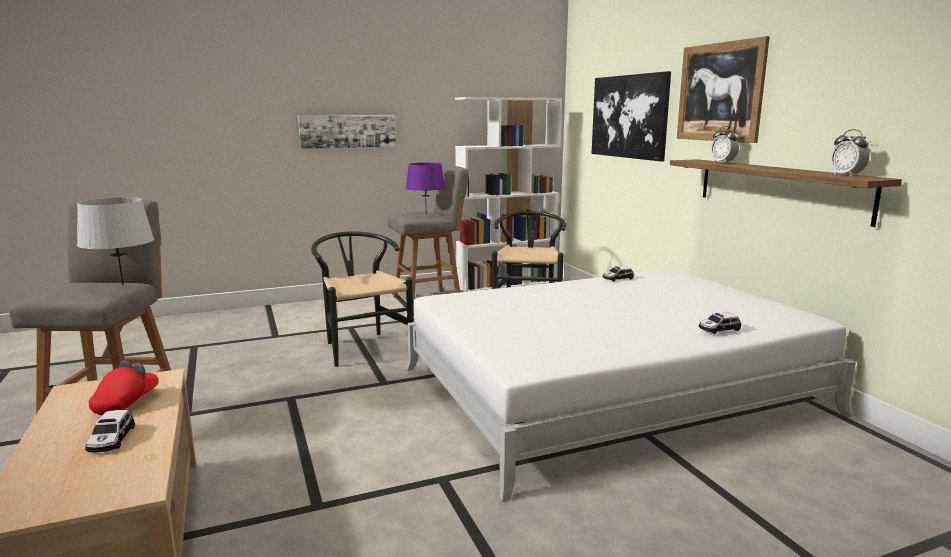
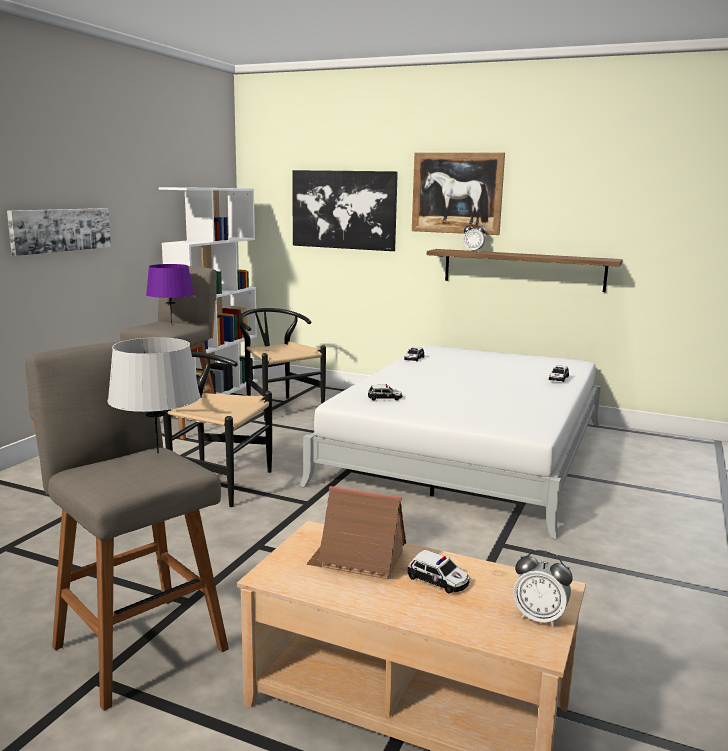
camera: 45 degrees left, 0 degrees up
(126, 403) = (357, 559): red cap -> toy house
(483, 303) = (385, 398): none -> toy car
(846, 175) = (591, 258): alarm clock -> alarm clock (539, 618)

